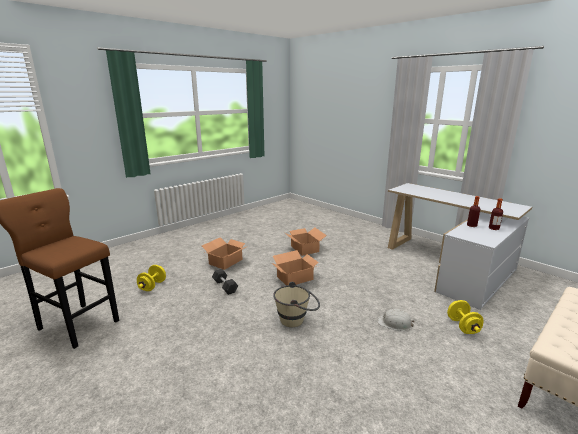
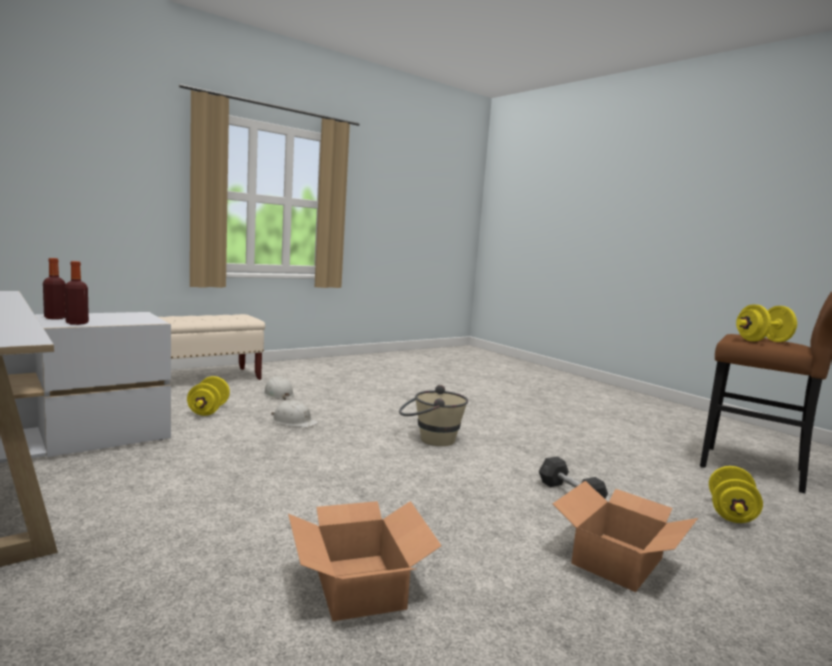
camera: 175 degrees left, 10 degrees down
(72, 244) = (763, 341): none -> yellow dumbbell
(295, 278) = (418, 493): cardboard box -> none
(456, 369) = (277, 394): none -> white hard hat

